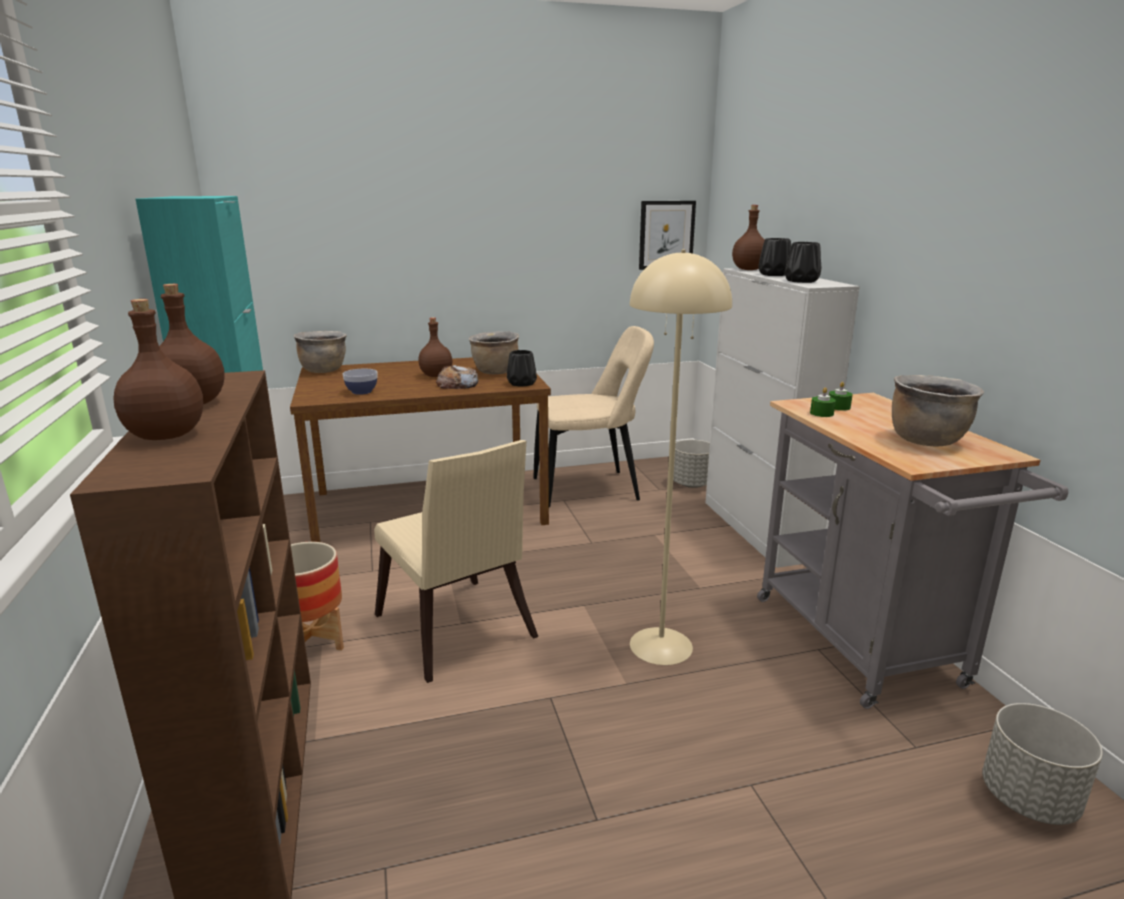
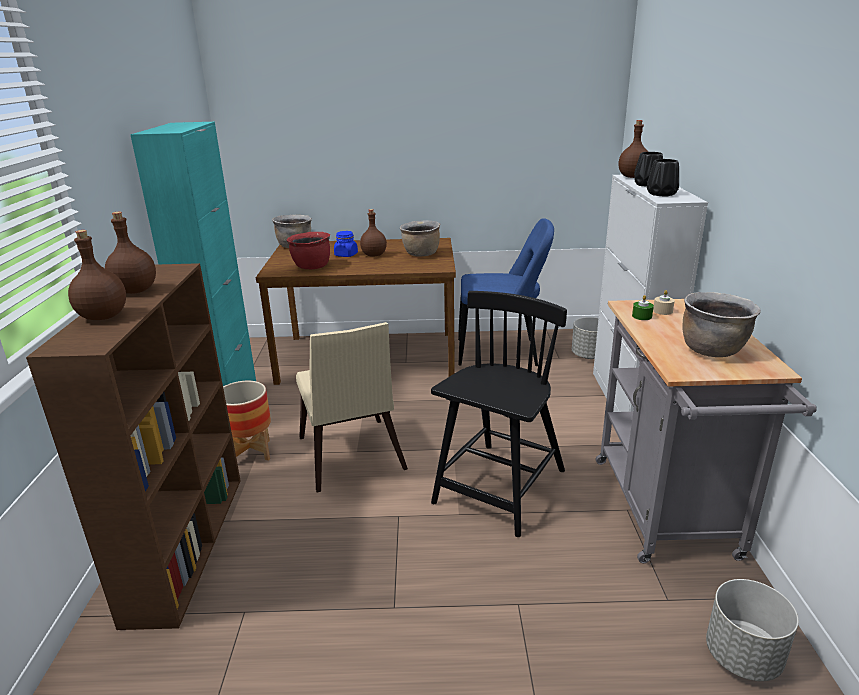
camera: 15 degrees right, 5 degrees up
(362, 392) = (311, 267): bowl -> red cooking pot
(399, 377) = (346, 255): none -> blue jar
(457, 384) = (385, 264): bread -> none
(522, 383) = (436, 266): black vase -> none
(591, 489) = (501, 352): beige chair -> blue chair
(661, 645) = (499, 488): beige floor lamp -> black chair
(666, 235) = (584, 137): picture -> none
(838, 407) = (662, 311): green candle -> beige candle

